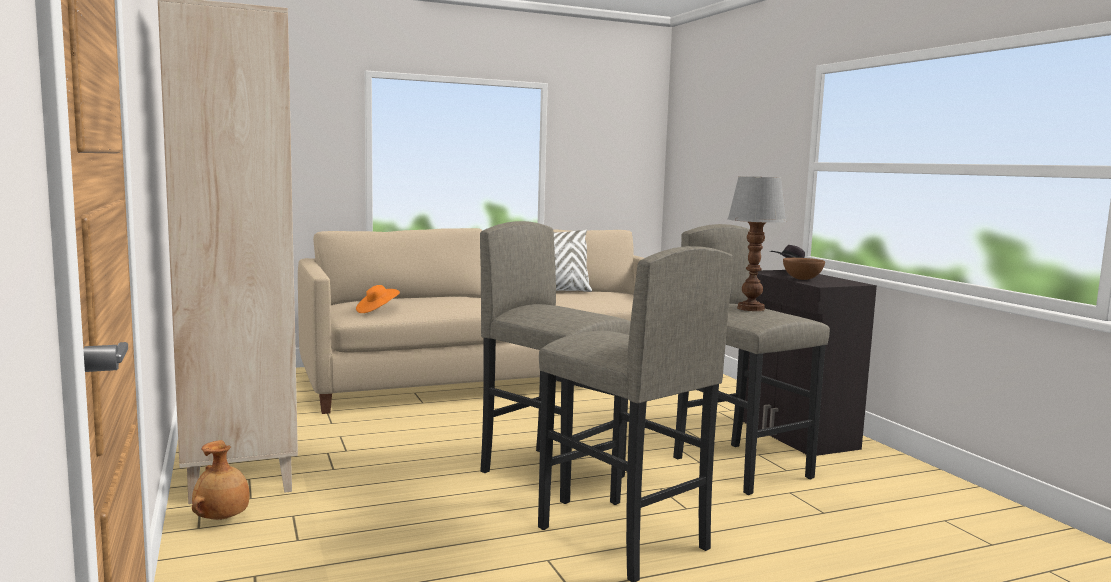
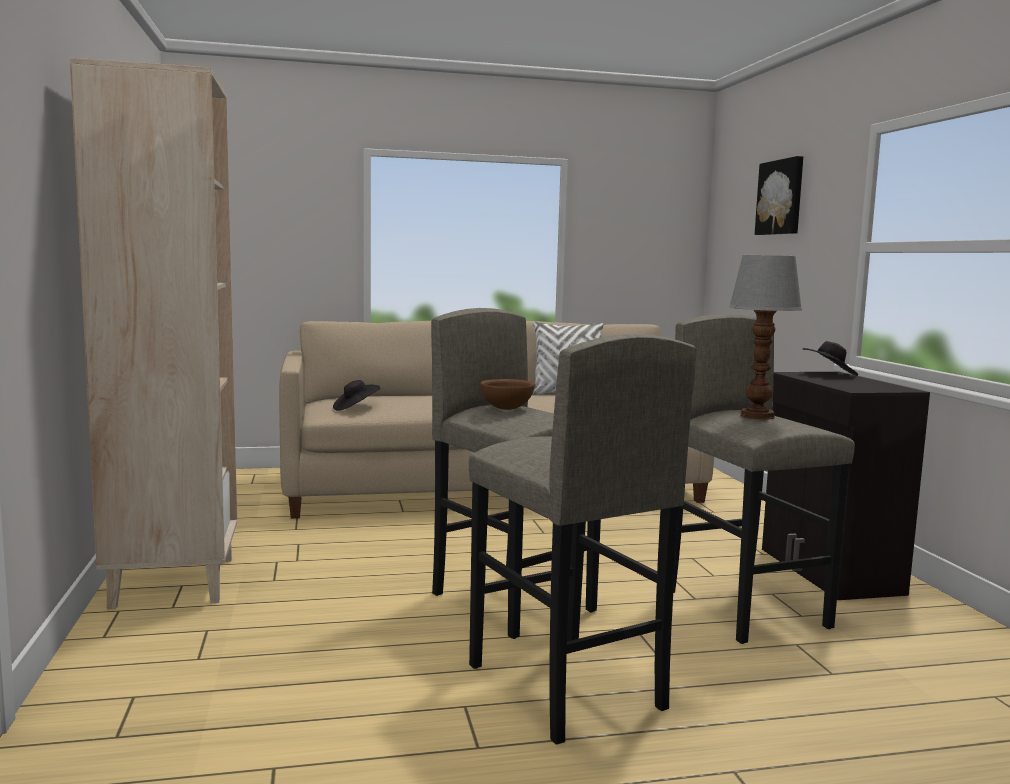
camera: 10 degrees right, 0 degrees up
(222, 519) = (133, 629): brown vase -> none
(377, 311) = (355, 408): orange hat -> black hat
(736, 121) = (781, 197): none -> picture
(802, 279) = (835, 382): brown bowl -> brown bowl (506, 408)

